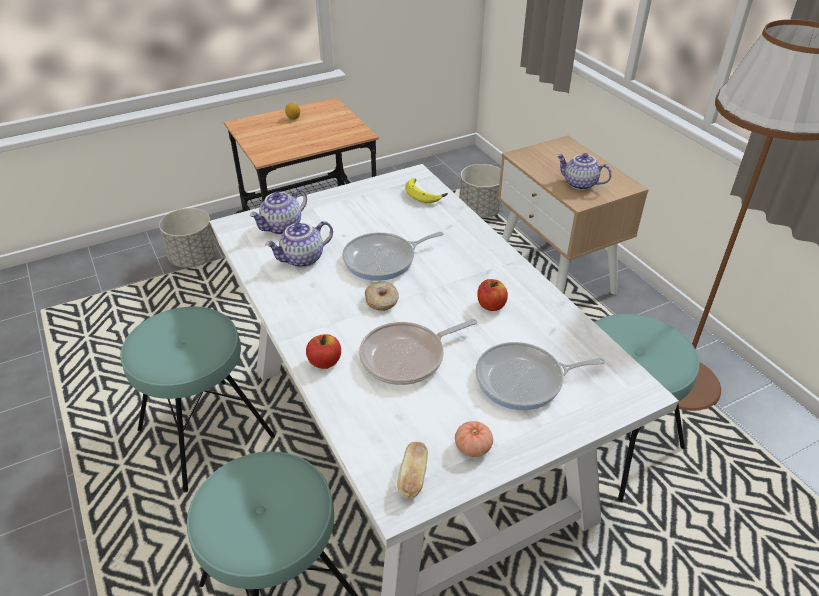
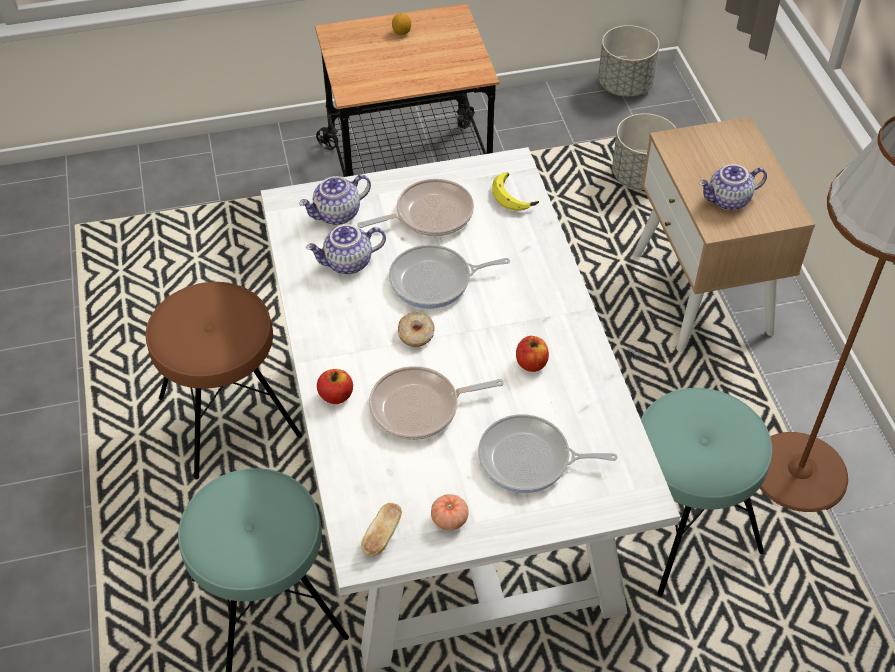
camera: 15 degrees right, 10 degrees up
(194, 258) = (259, 184): grey planter -> grey planter (625, 85)
(206, 433) = (230, 417): turquoise stool -> brown stool
(360, 216) = (429, 214): none -> frying pan
(579, 184) = (728, 201): teapot -> teapot turned 60 degrees counterclockwise

